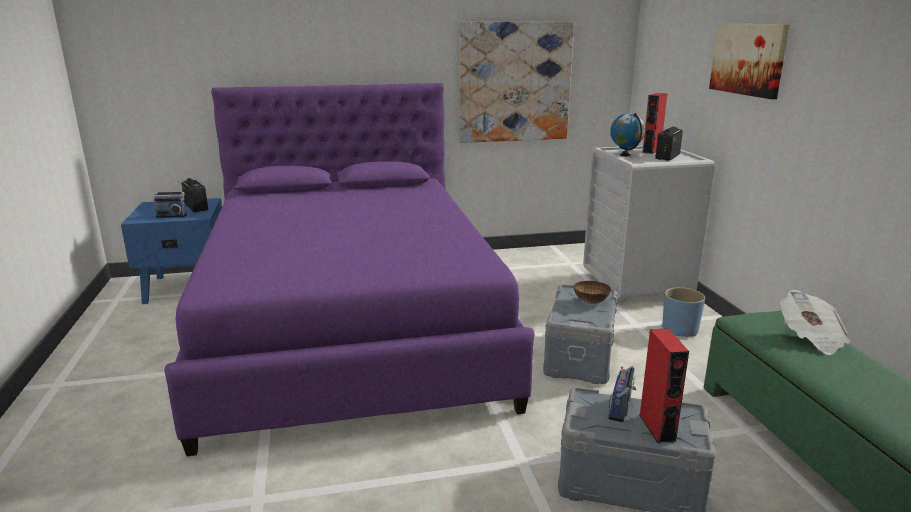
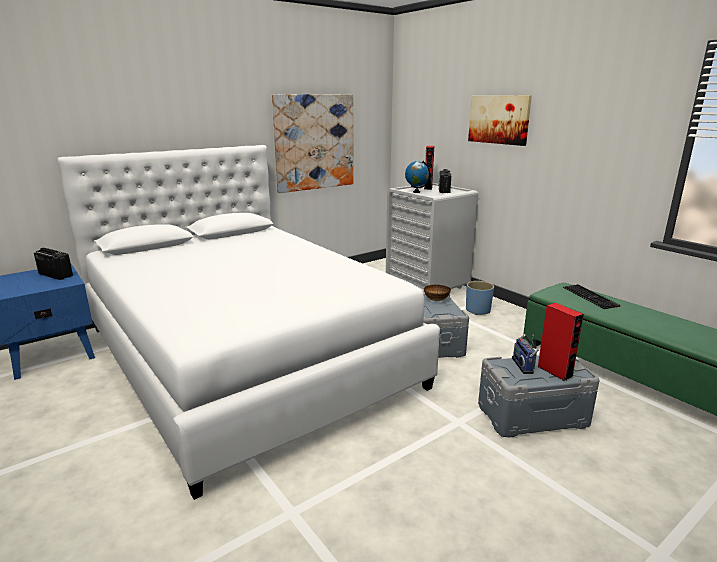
camera: 25 degrees left, 0 degrees up
(172, 215) = (38, 286): radio -> none
(351, 326) = (245, 355): purple bed -> white bed
(811, 338) = (591, 297): newspaper -> keyboard

